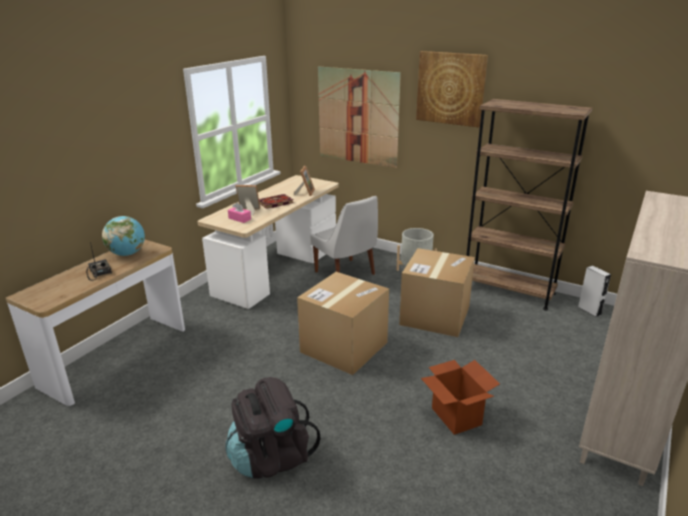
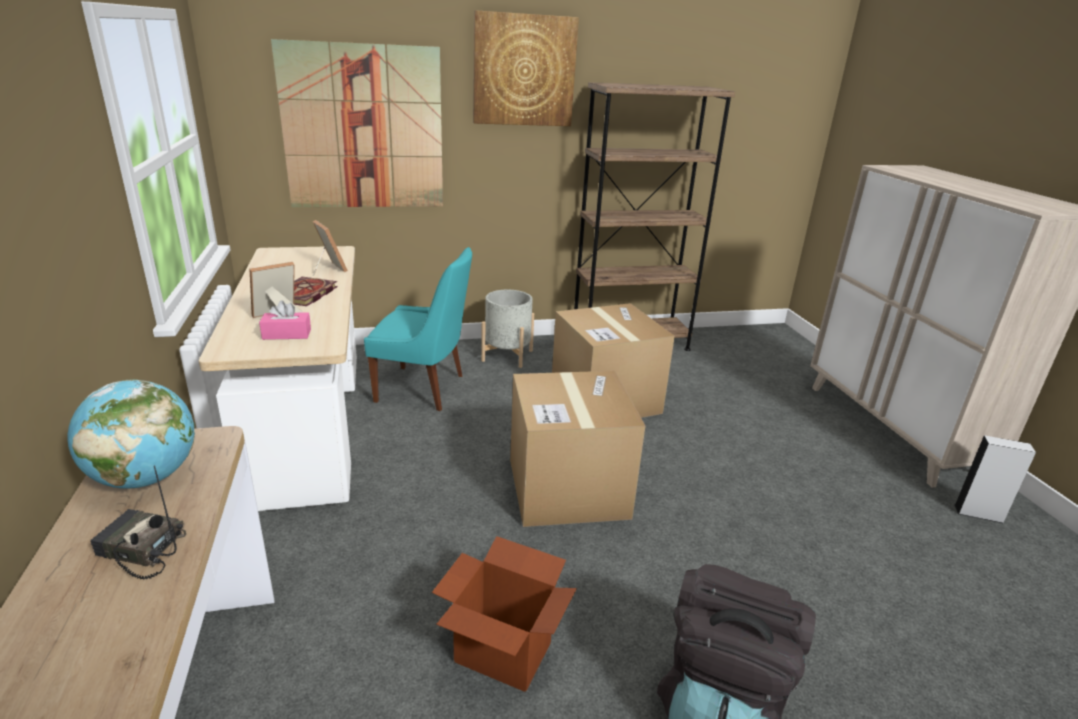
camera: 45 degrees left, 0 degrees up
(346, 274) = (424, 389): white chair -> turquoise chair
(456, 416) = (794, 504): cardboard box -> cardboard box (502, 652)
(589, 310) = (720, 337): grey speaker -> grey speaker (978, 513)

